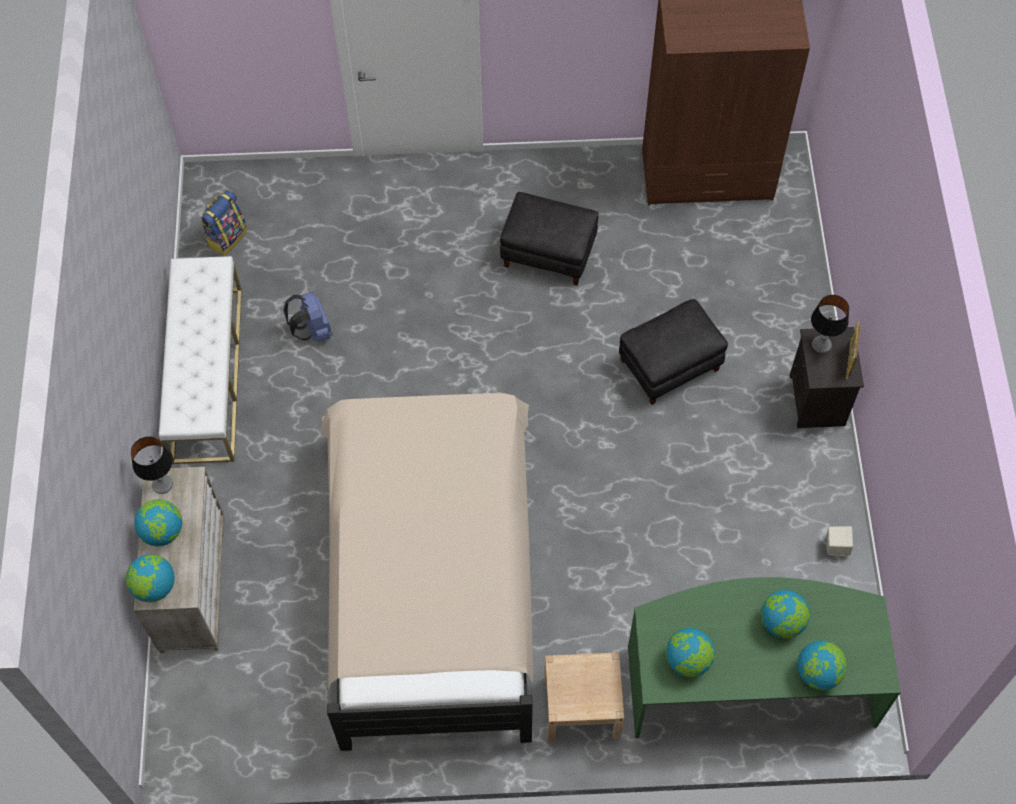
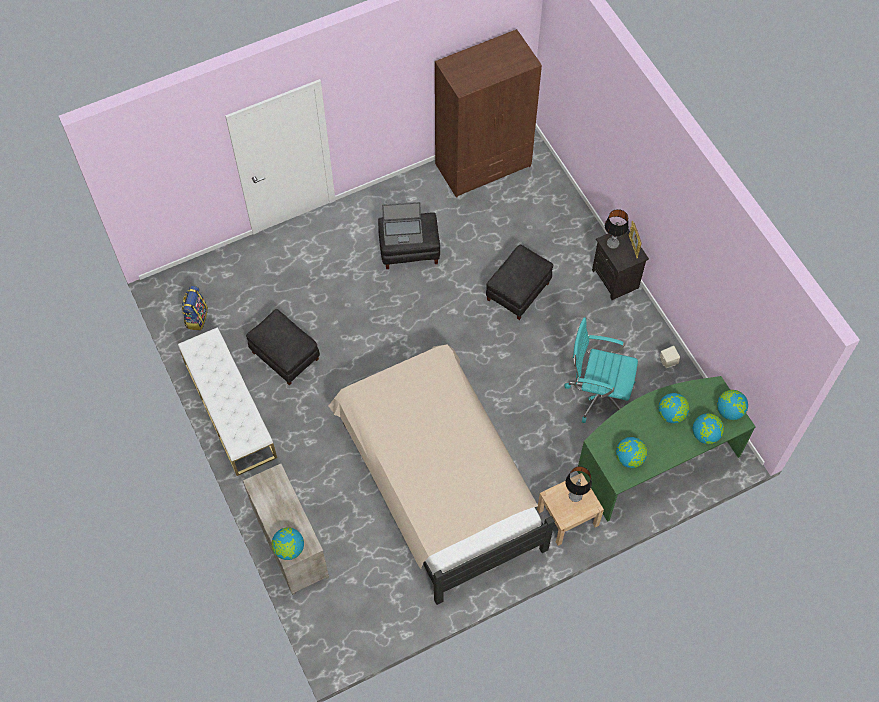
camera: 25 degrees left, 0 degrees up
(162, 484) = (260, 485): table lamp -> table lamp (575, 495)
(163, 531) = (276, 513): globe -> globe (729, 411)
(312, 331) = (284, 356): blue backpack -> black ottoman
(540, 222) = (402, 232): none -> laptop
(711, 551) = (597, 393): none -> turquoise office chair

